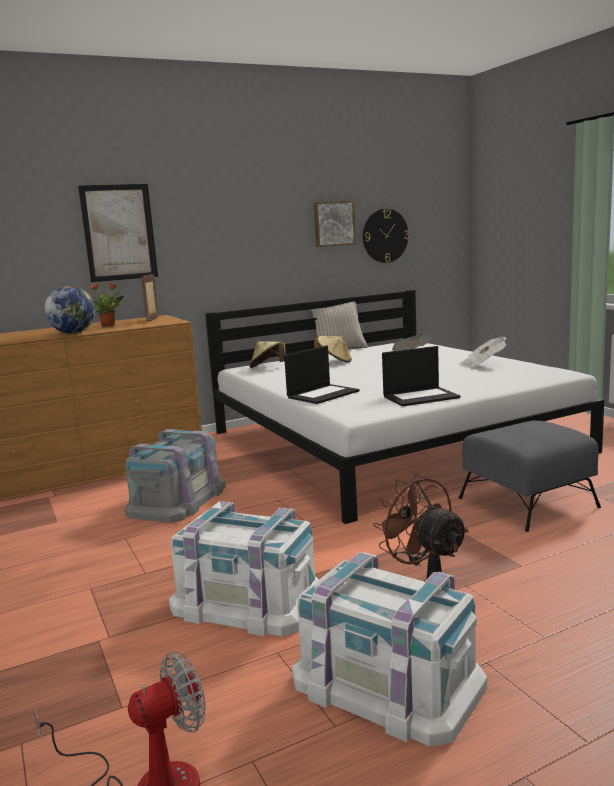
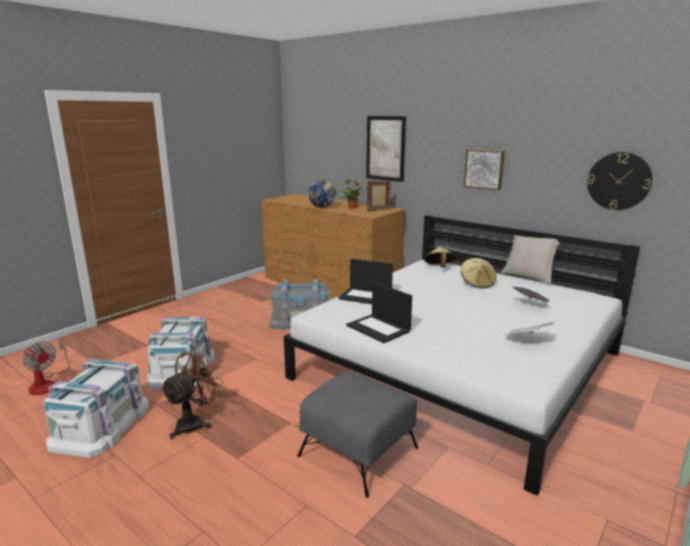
camera: 65 degrees right, 5 degrees up
(333, 223) = (556, 161): picture -> picture (484, 169)

